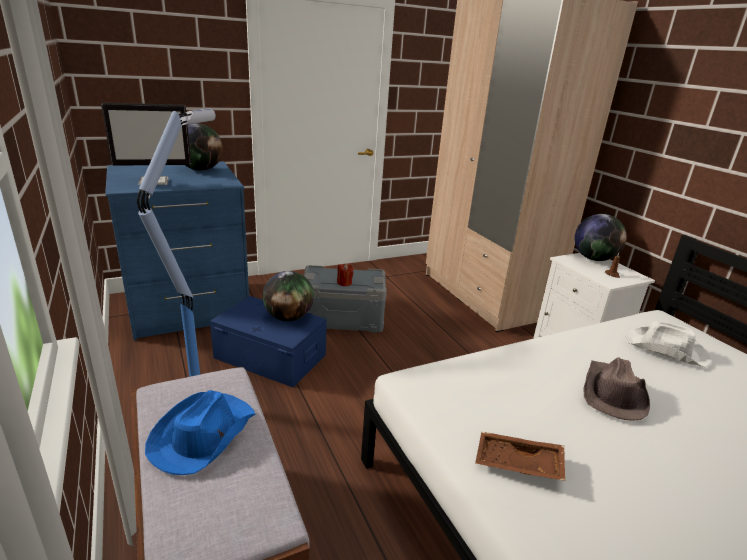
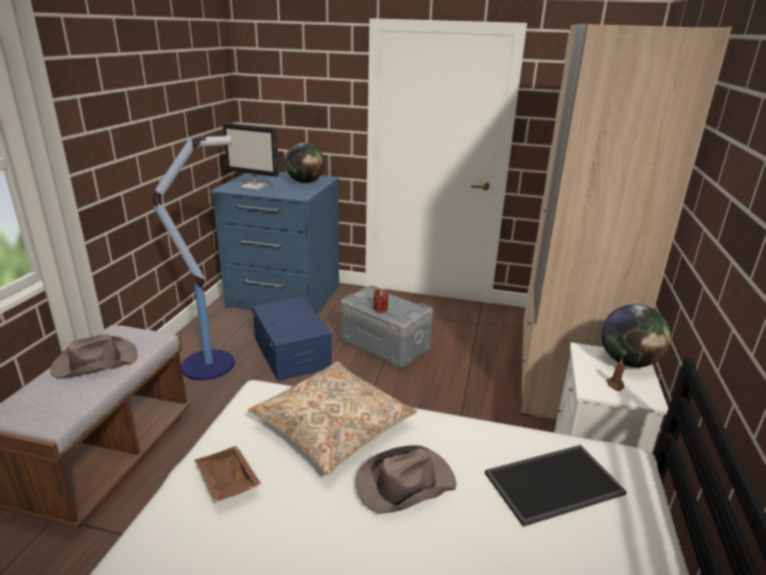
camera: 40 degrees right, 0 degrees up
(202, 434) = (94, 362): blue hat -> brown hat
(288, 317) = (305, 322): globe -> none
(507, 378) = (333, 426): none -> beige pillow
(666, 350) = (554, 485): white hat -> tray

